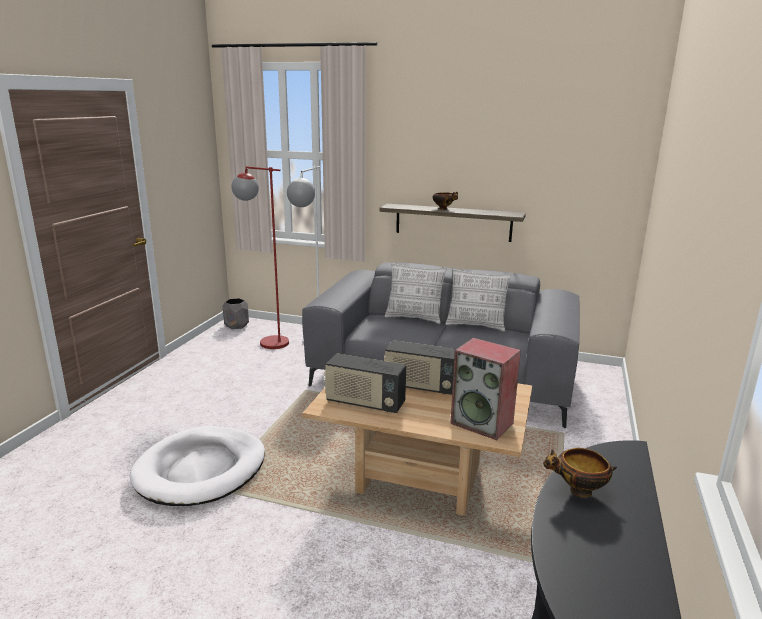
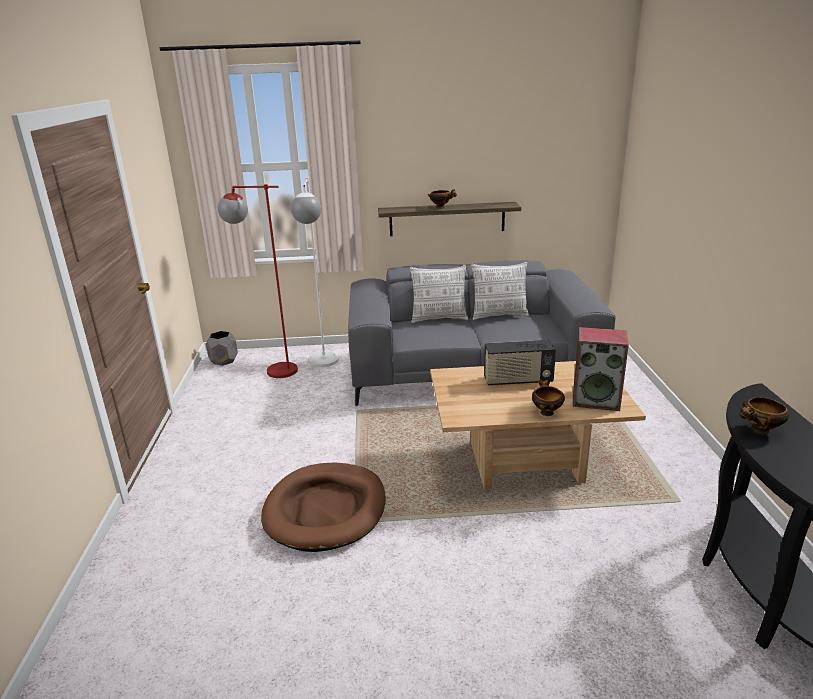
camera: 20 degrees left, 5 degrees up
(201, 470) = (326, 510): white dog bed -> brown dog bed
(365, 403) = (487, 406): radio -> none
(417, 422) = (546, 412): none -> bowl

